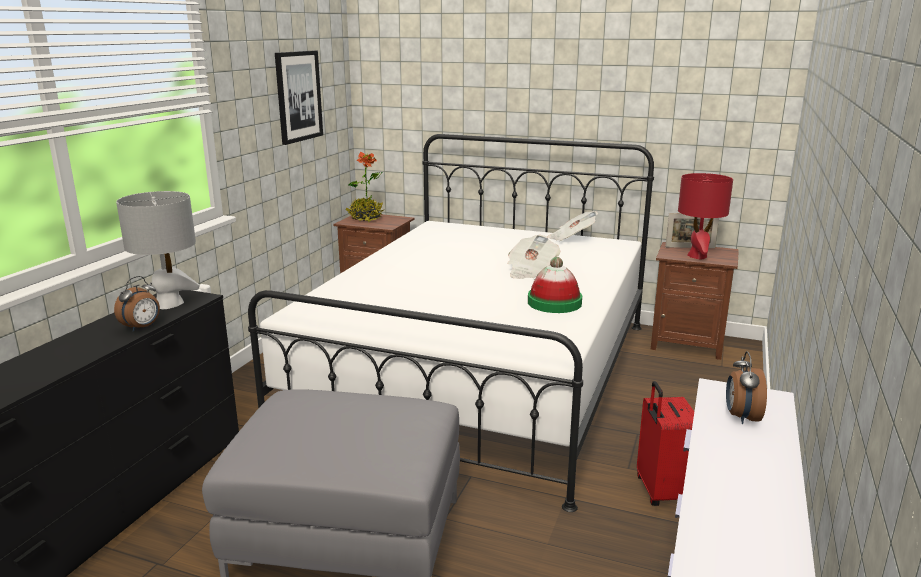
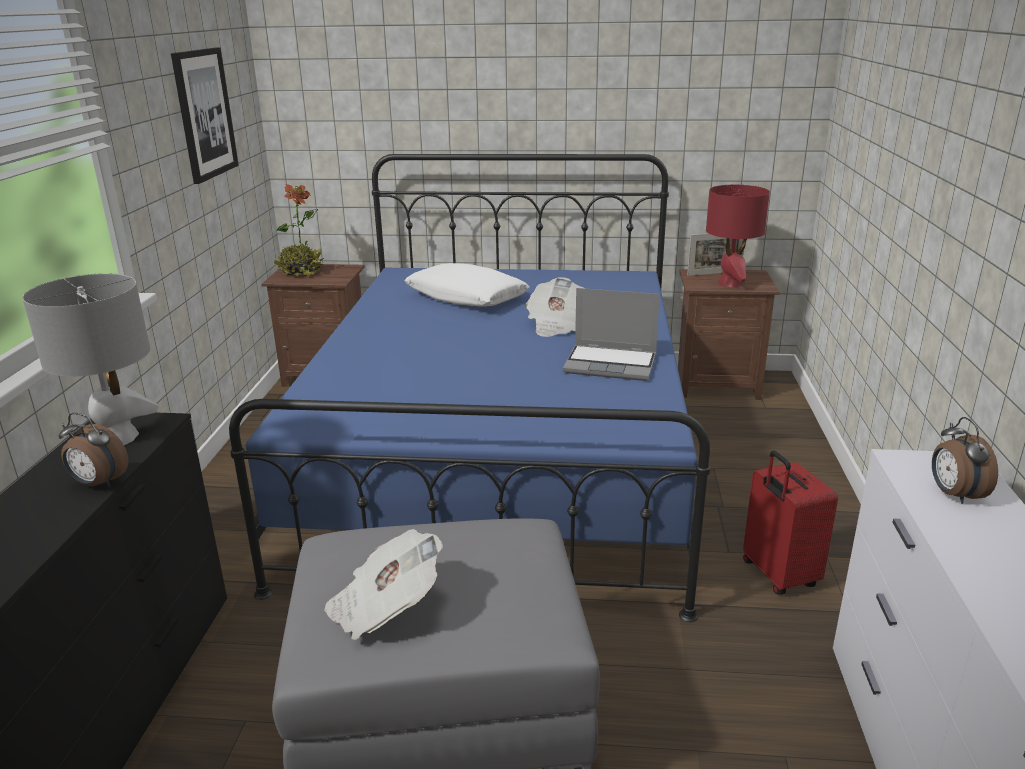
camera: 15 degrees left, 5 degrees up
(142, 327) = (99, 483): alarm clock -> alarm clock turned 90 degrees clockwise
(474, 246) = (466, 297): none -> white pillow
(479, 374) = (500, 459): white bed -> blue bed
(554, 303) = (611, 364): hat -> laptop
(571, 238) = (576, 275): newspaper -> newspaper (385, 607)

